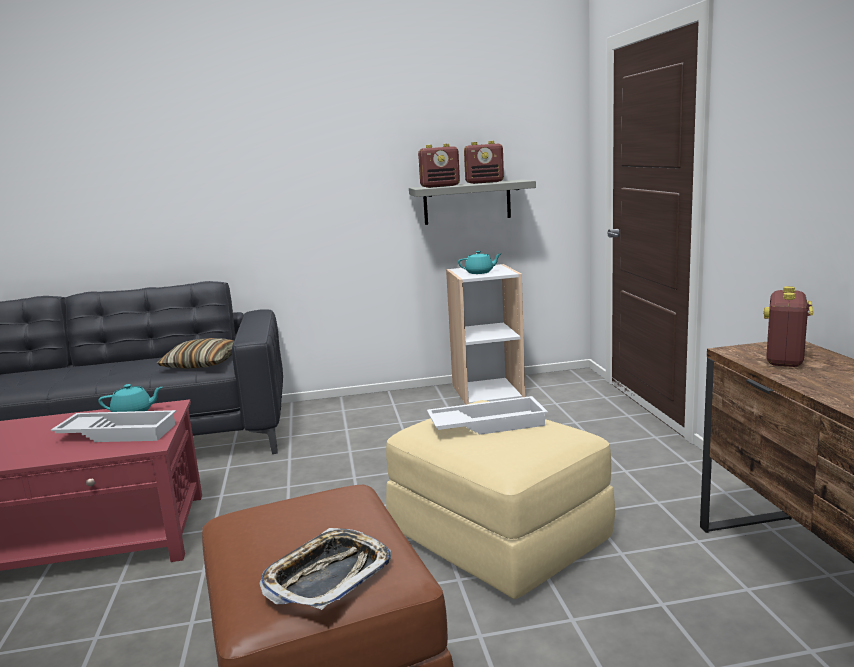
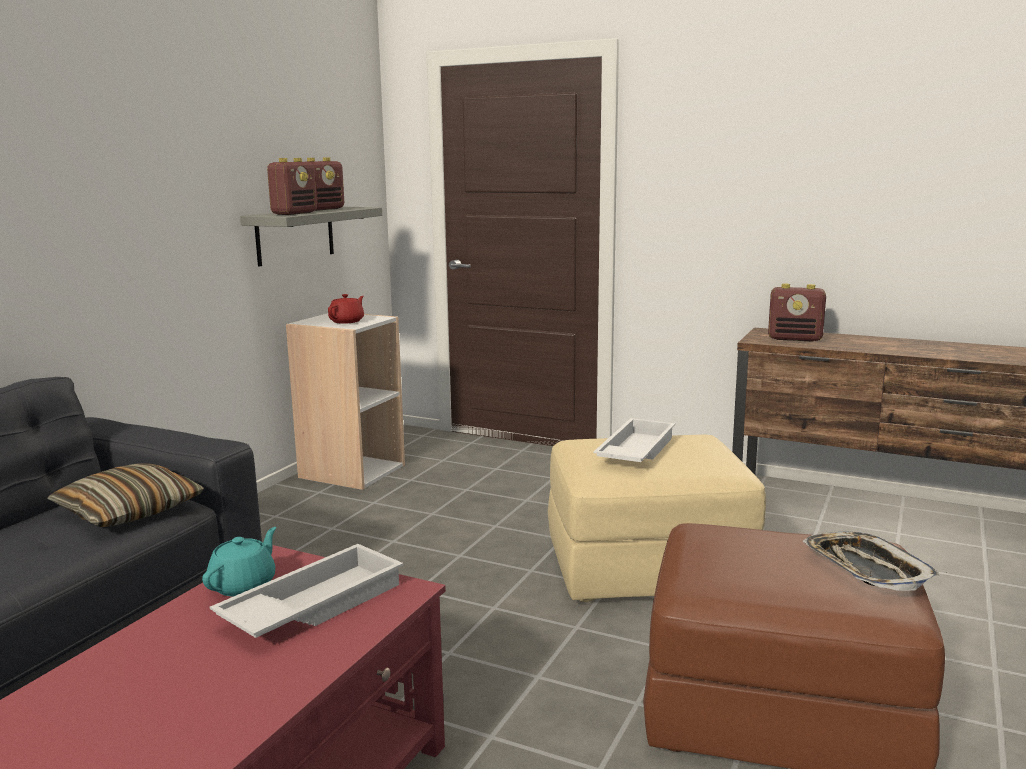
camera: 55 degrees left, 0 degrees up
(480, 272) = (347, 321): turquoise teapot -> red teapot
(784, 359) = (795, 339): radio -> radio turned 45 degrees counterclockwise

